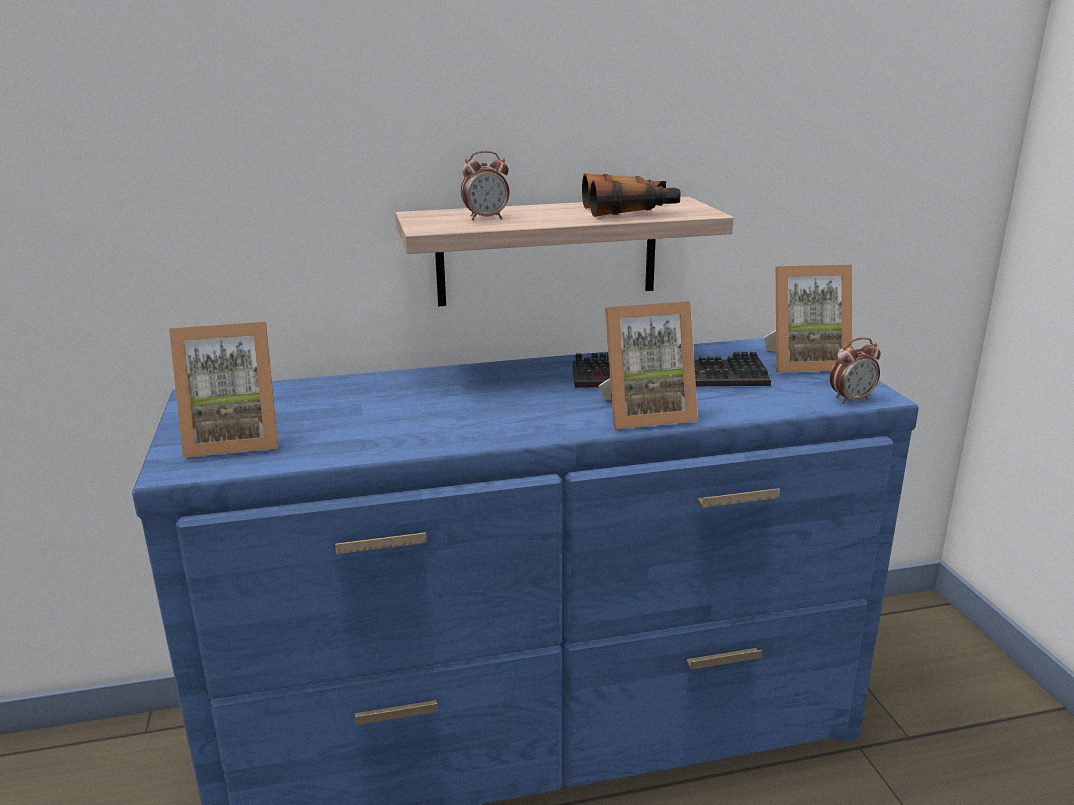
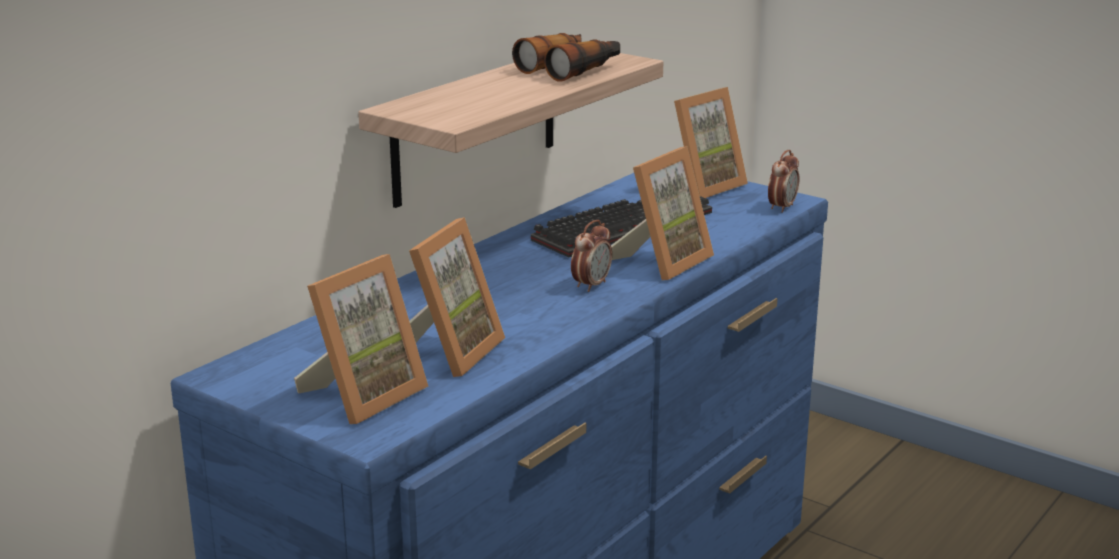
camera: 40 degrees left, 0 degrees up
(347, 429) = (448, 352): none -> picture frame
(486, 218) = (472, 101): alarm clock -> alarm clock (591, 285)

